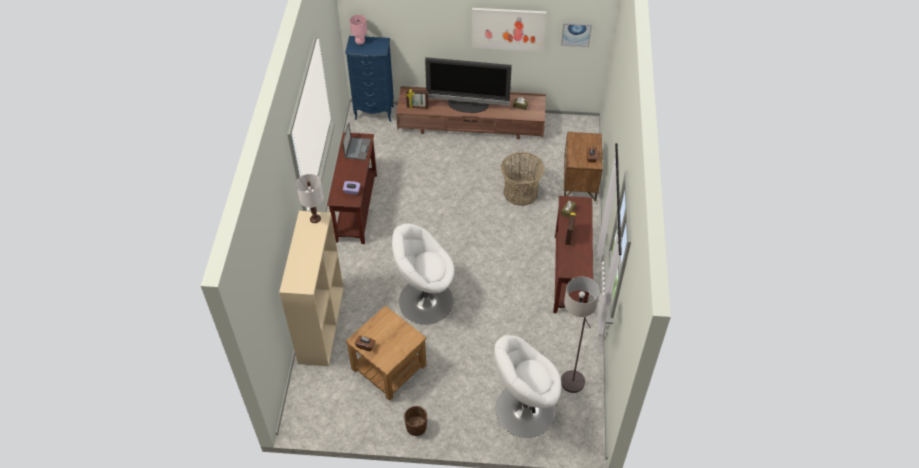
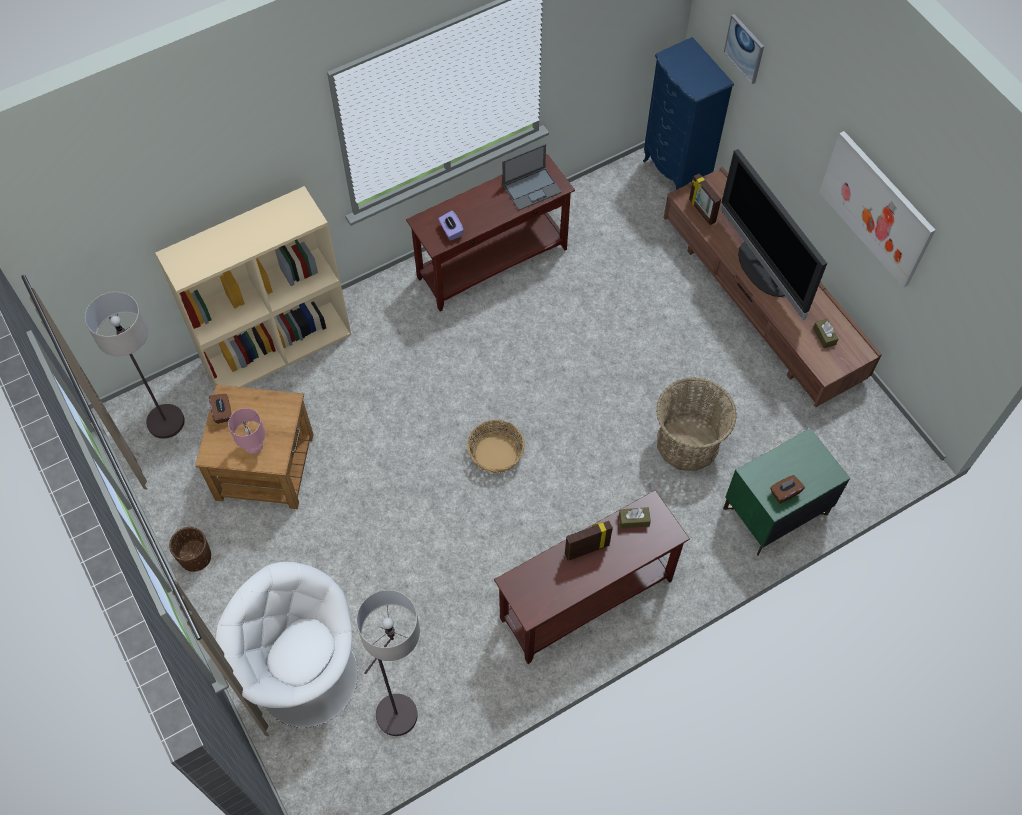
camera: 55 degrees right, 10 degrees up
(315, 218) = (303, 212): white table lamp -> none
(328, 400) = (171, 430): none -> grey floor lamp
(360, 42) = (691, 57): pink table lamp -> pink table lamp (255, 447)
(424, 300) = (400, 441): white armchair -> none
(465, 266) = (496, 453): none -> basket
(576, 34) = (960, 306): picture -> picture (744, 48)
(579, 183) = (774, 512): brown nightstand -> green nightstand

